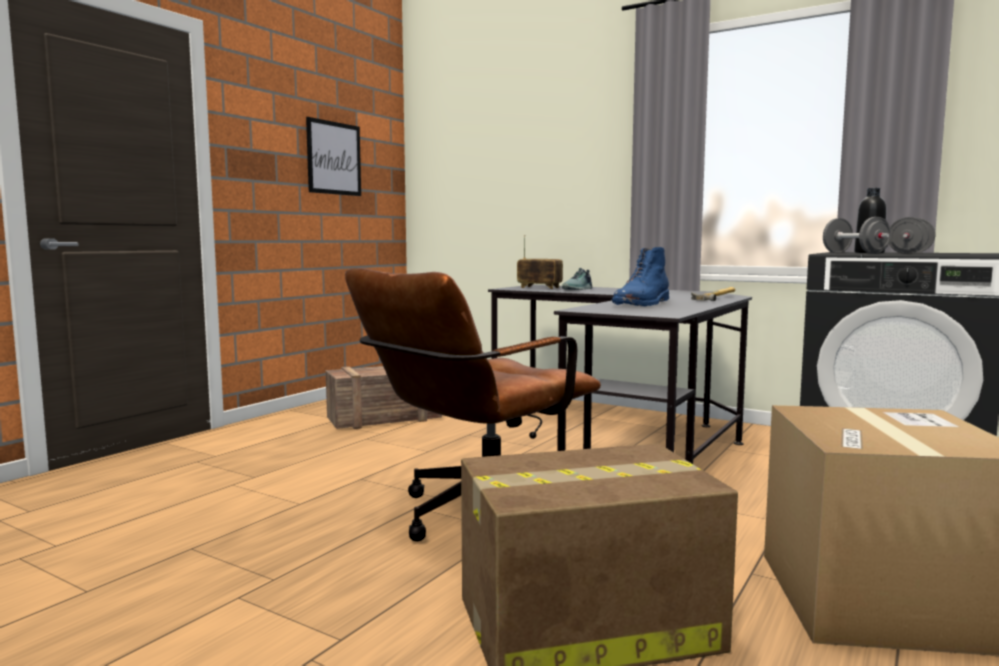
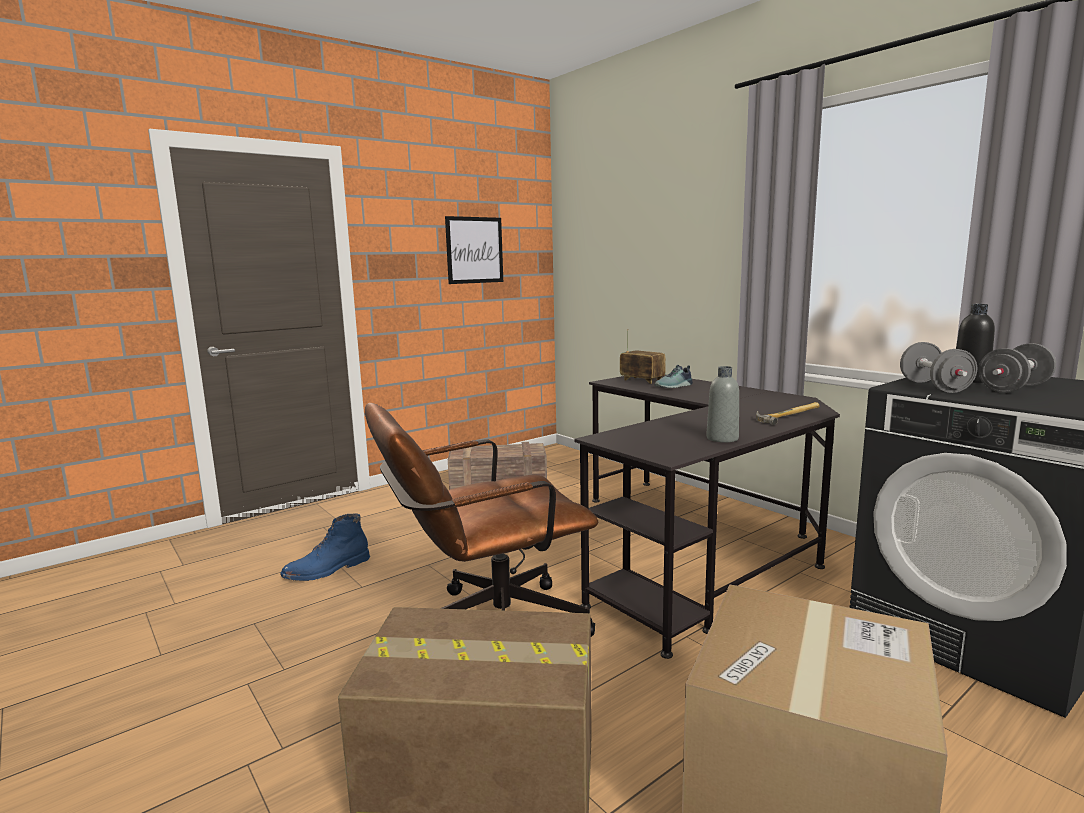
camera: 20 degrees right, 5 degrees up
(642, 304) = (684, 428): blue boot -> blue boot (327, 570)
(687, 307) = (722, 438): none -> grey bottle

